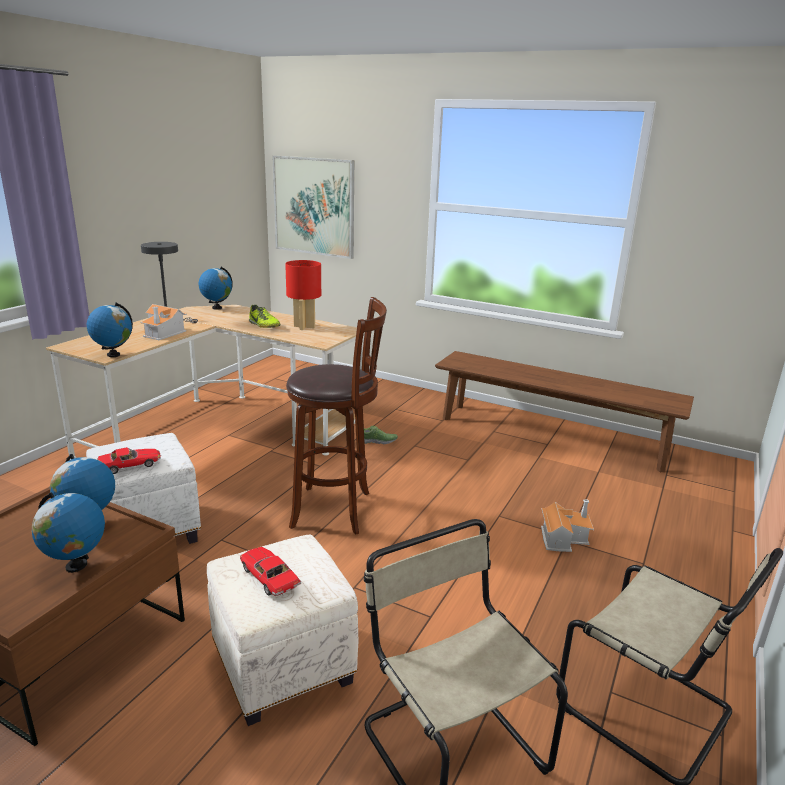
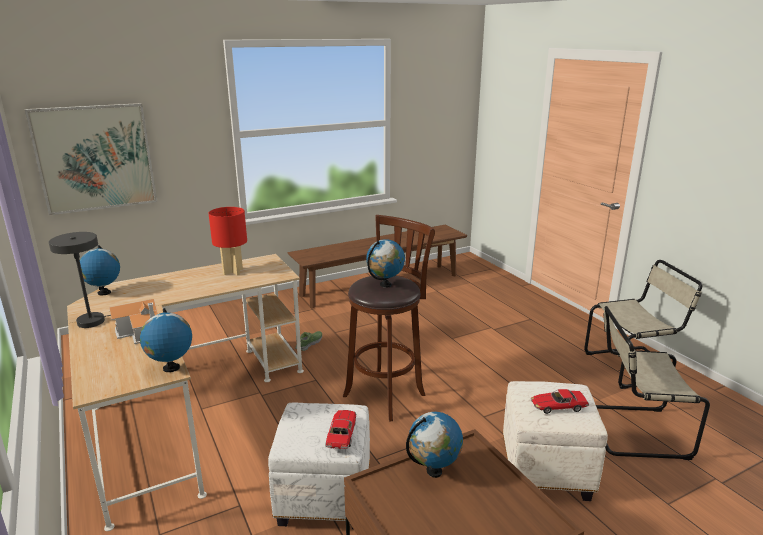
camera: 55 degrees left, 0 degrees up
(76, 566) = (497, 487): globe -> globe (385, 285)
(264, 325) = (201, 285): shoe -> none
(563, 537) = (490, 329): toy house -> none

